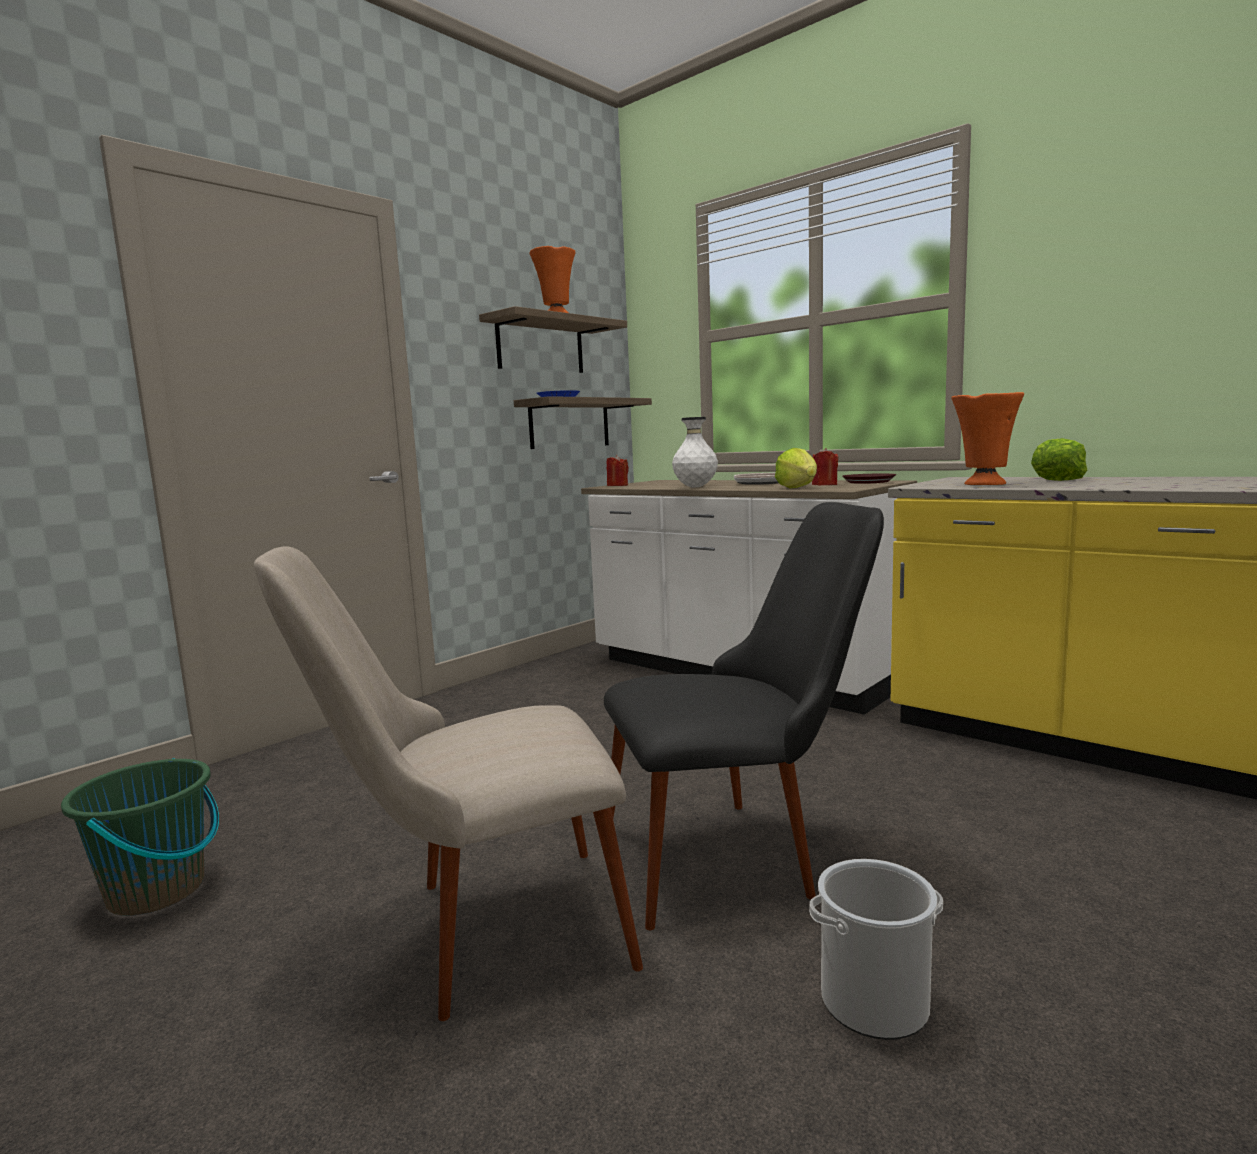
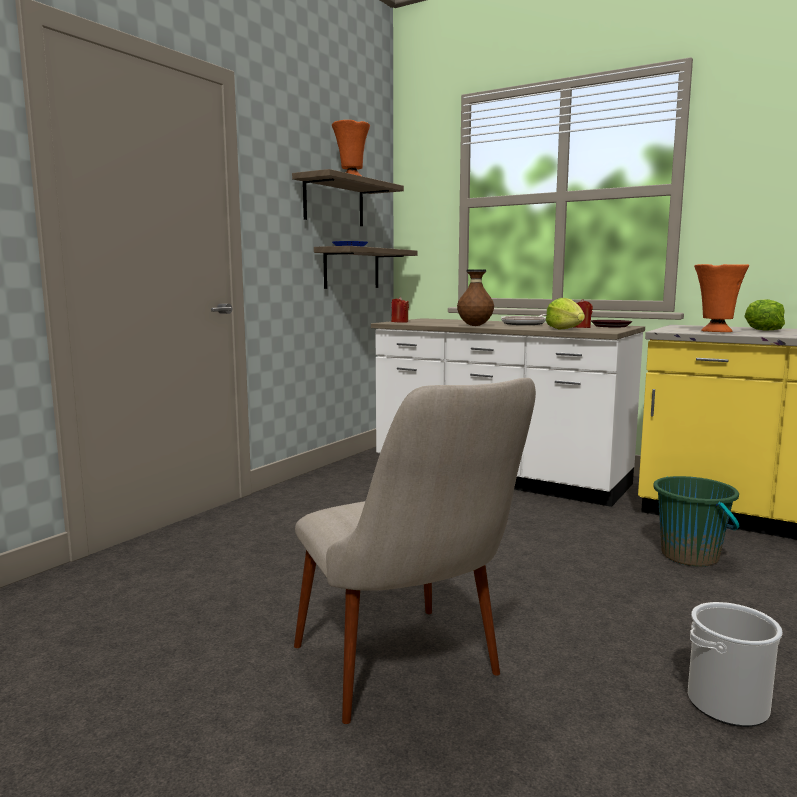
camera: 10 degrees left, 0 degrees up
(157, 891) = (107, 662): green bucket -> green bucket (690, 556)
(478, 934) = (410, 678): beige chair -> beige chair turned 90 degrees counterclockwise
(695, 487) = (475, 326): white vase -> brown vase
(738, 852) = (575, 609): black chair -> none

